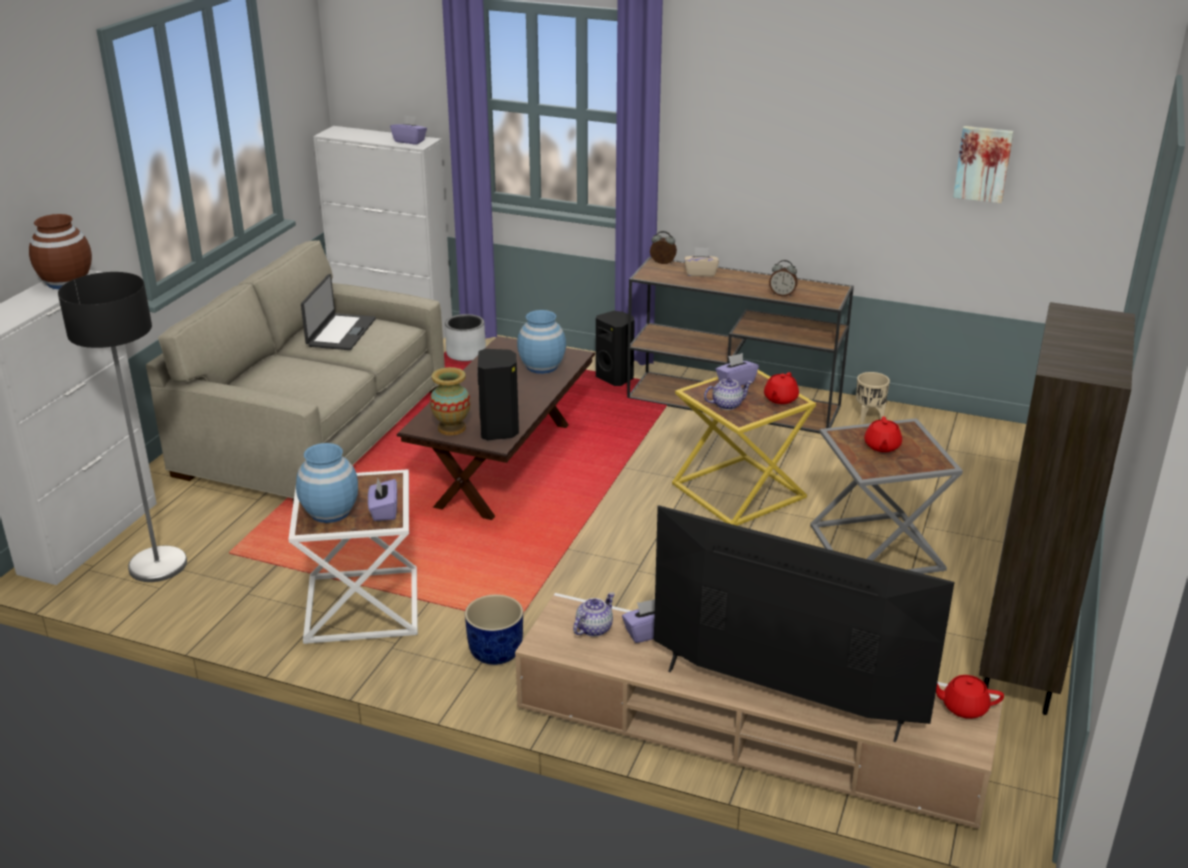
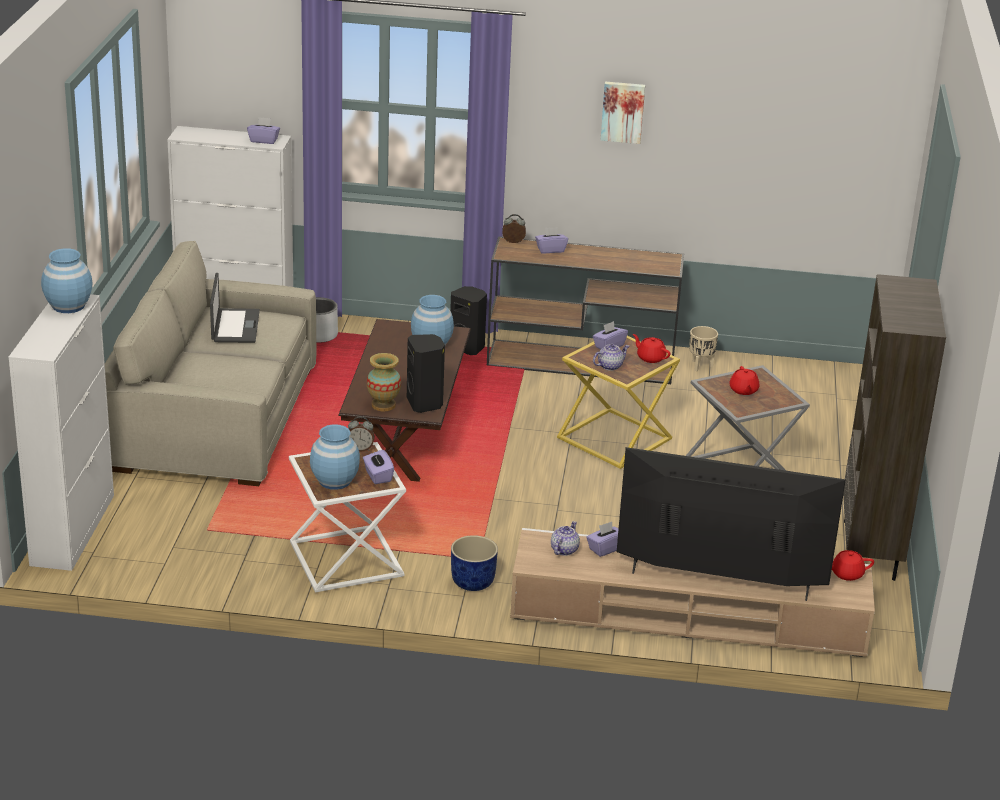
camera: 15 degrees left, 0 degrees up
(66, 282) = (68, 306): brown vase -> blue vase
(157, 565) = (150, 545): floor lamp -> none
(700, 273) = (550, 250): beige tissue box -> purple tissue box
(780, 399) = (650, 358): red teapot -> red teapot turned 120 degrees clockwise
(782, 294) = (628, 265): alarm clock -> alarm clock (360, 449)
(983, 163) = (788, 146): picture -> picture (622, 111)

